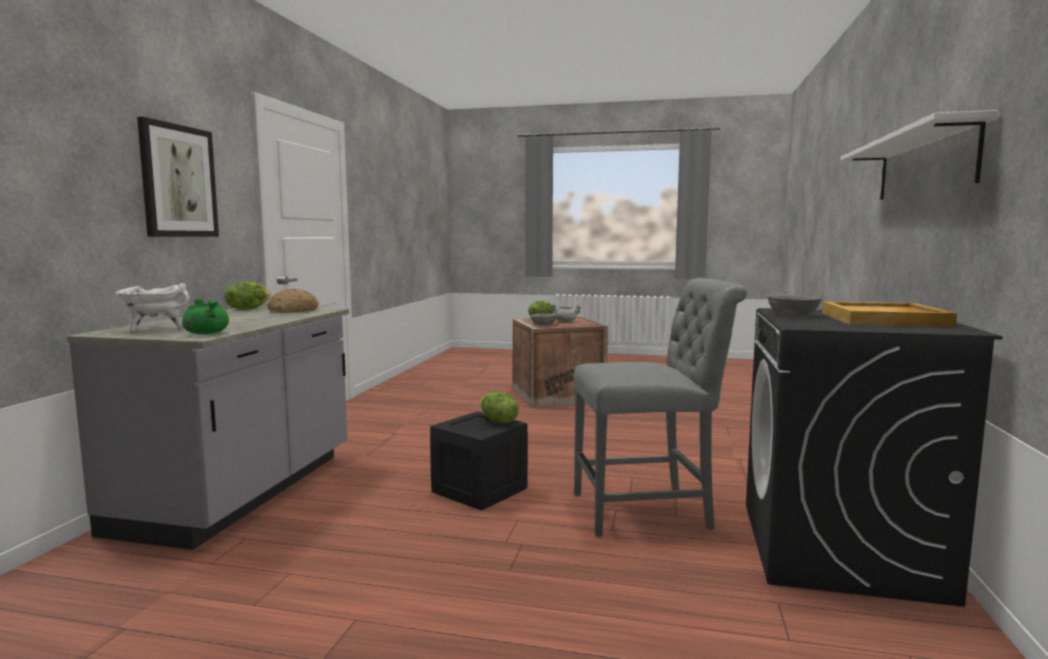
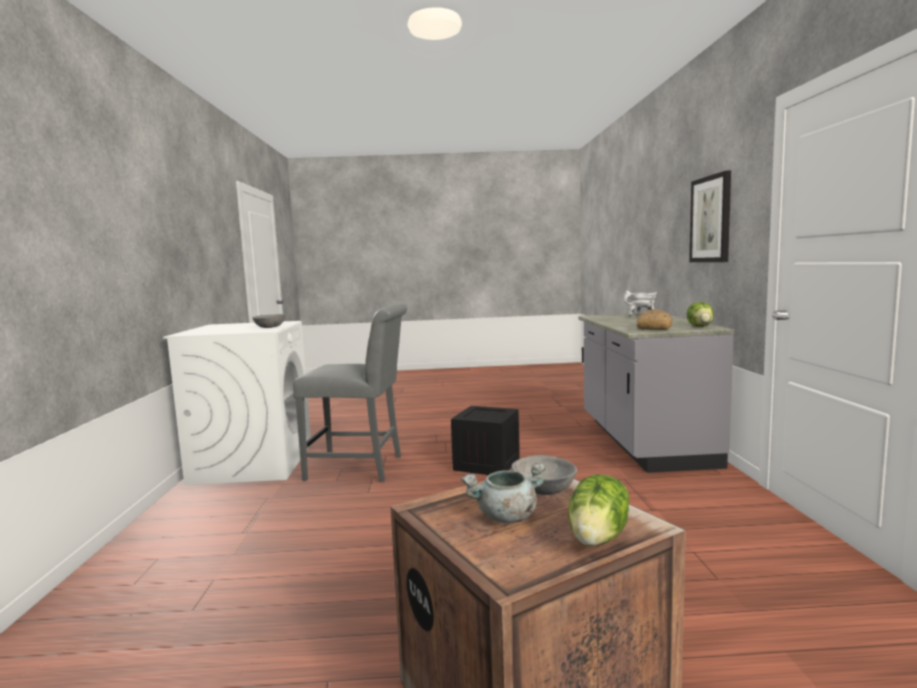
camera: 165 degrees right, 0 degrees up
(205, 333) = (599, 317): green cooking pot -> none
(498, 421) = (473, 416): lettuce -> none
(649, 510) = (360, 468): grey chair -> grey chair turned 150 degrees counterclockwise
(840, 550) = (253, 462): black washing machine -> white washing machine
(884, 319) = (224, 328): beige tray -> none
(924, 165) = (124, 228): white shelf -> none

